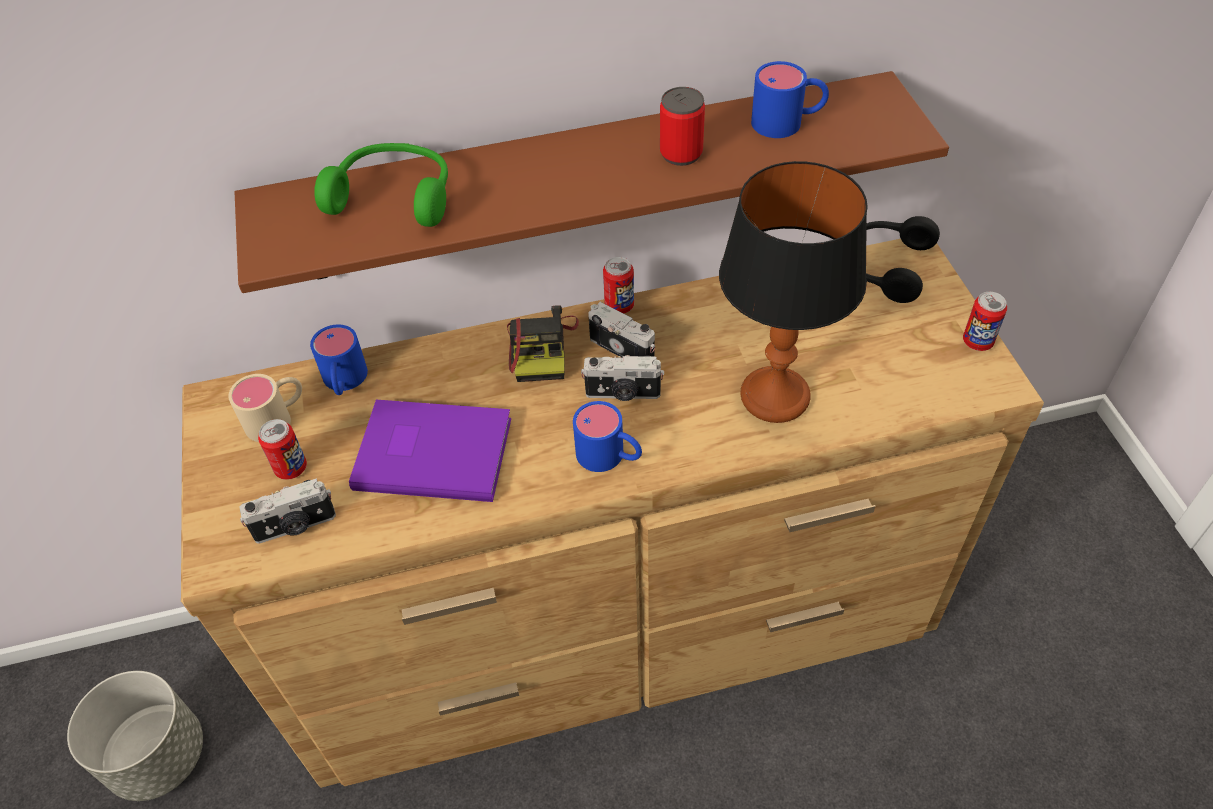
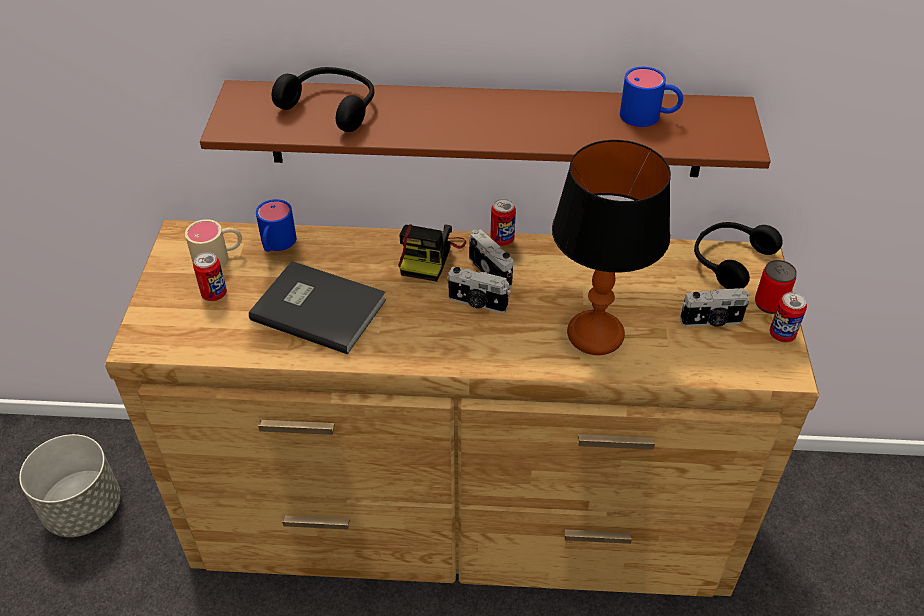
camera: 15 degrees right, 5 degrees down
(295, 526) = (201, 334): camera -> camera (711, 322)
(394, 196) = (332, 106): green headphones -> black headphones
(432, 450) = (318, 307): purple book -> grey book
(610, 456) = (448, 345): blue mug -> none
(681, 153) = (555, 121): can -> can (769, 304)

